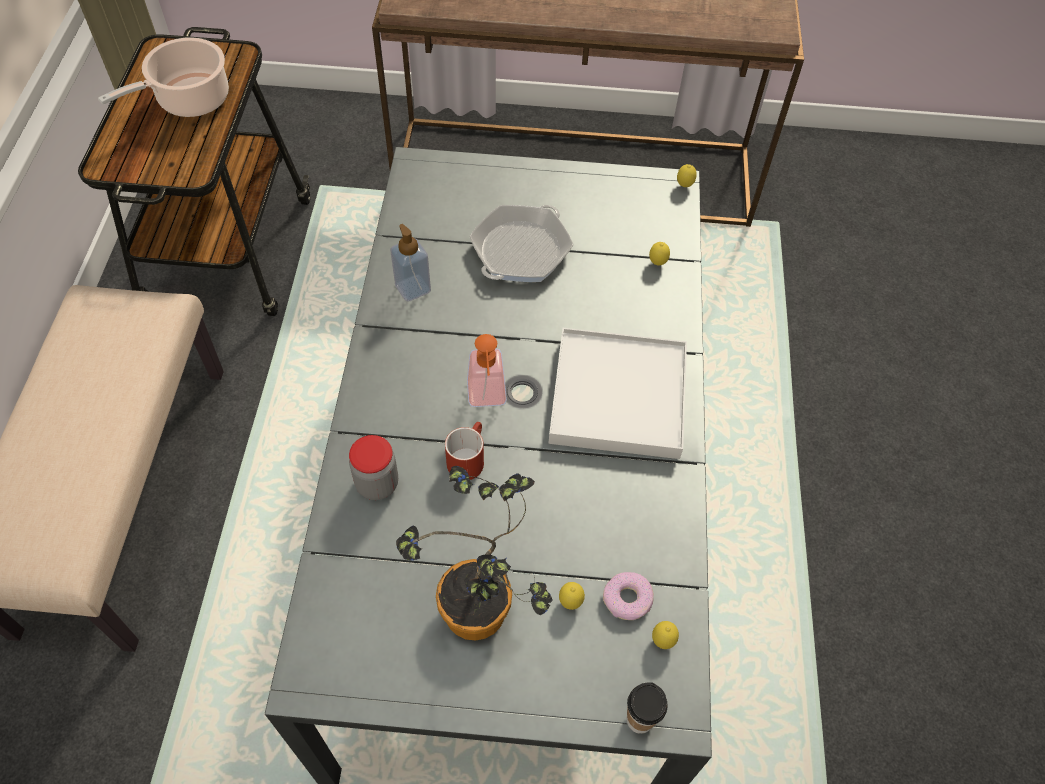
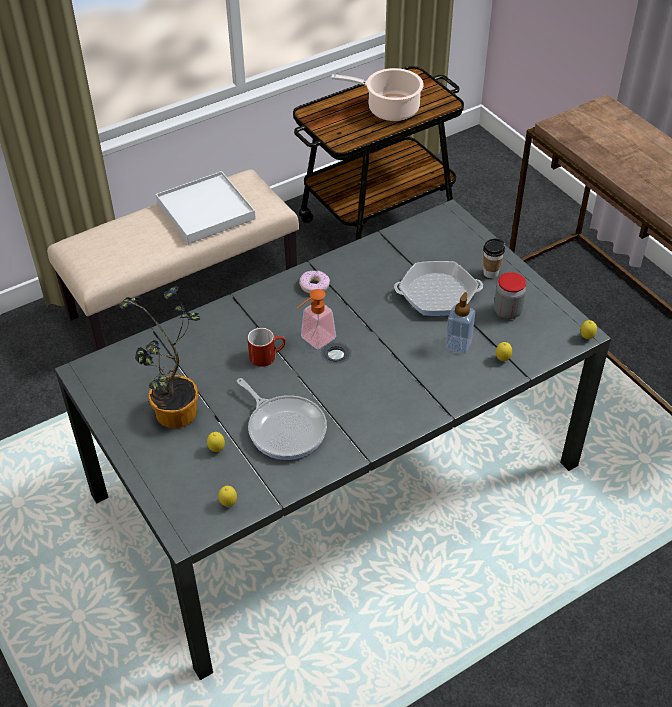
camera: 55 degrees right, 10 degrees down
(377, 484) = (215, 330): jar -> jar (507, 311)
(413, 288) = (357, 267): soap dispenser -> soap dispenser (458, 344)
(593, 511) = (284, 428): none -> frying pan
(618, 397) = (376, 396): white tray -> white tray (205, 211)
(627, 599) = (241, 474): donut -> donut (314, 286)
(639, 719) = (171, 518): cup -> cup (490, 273)

